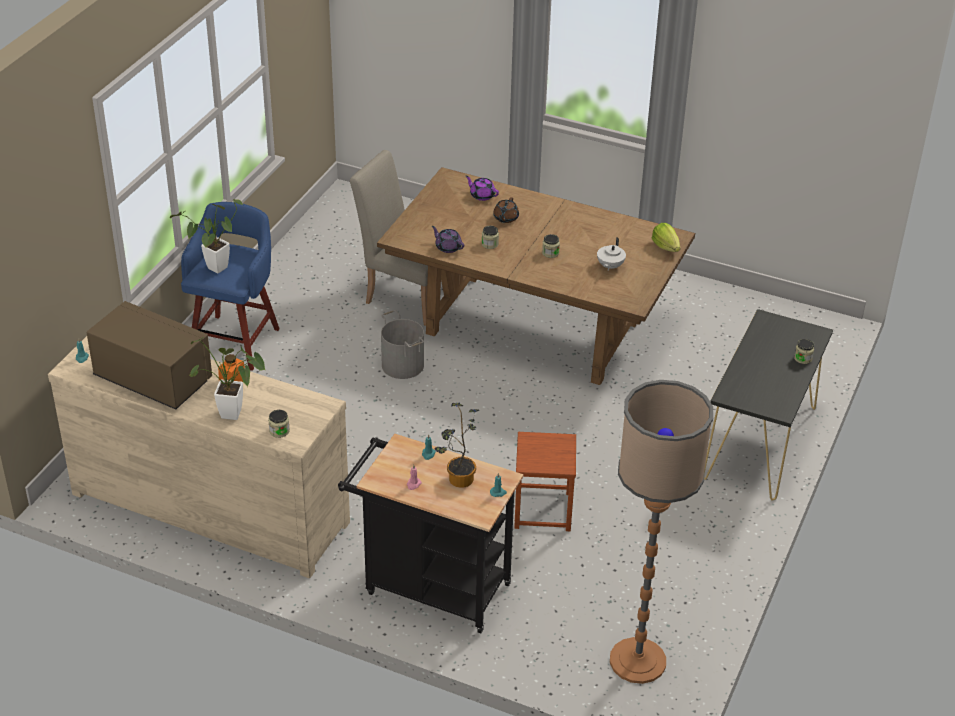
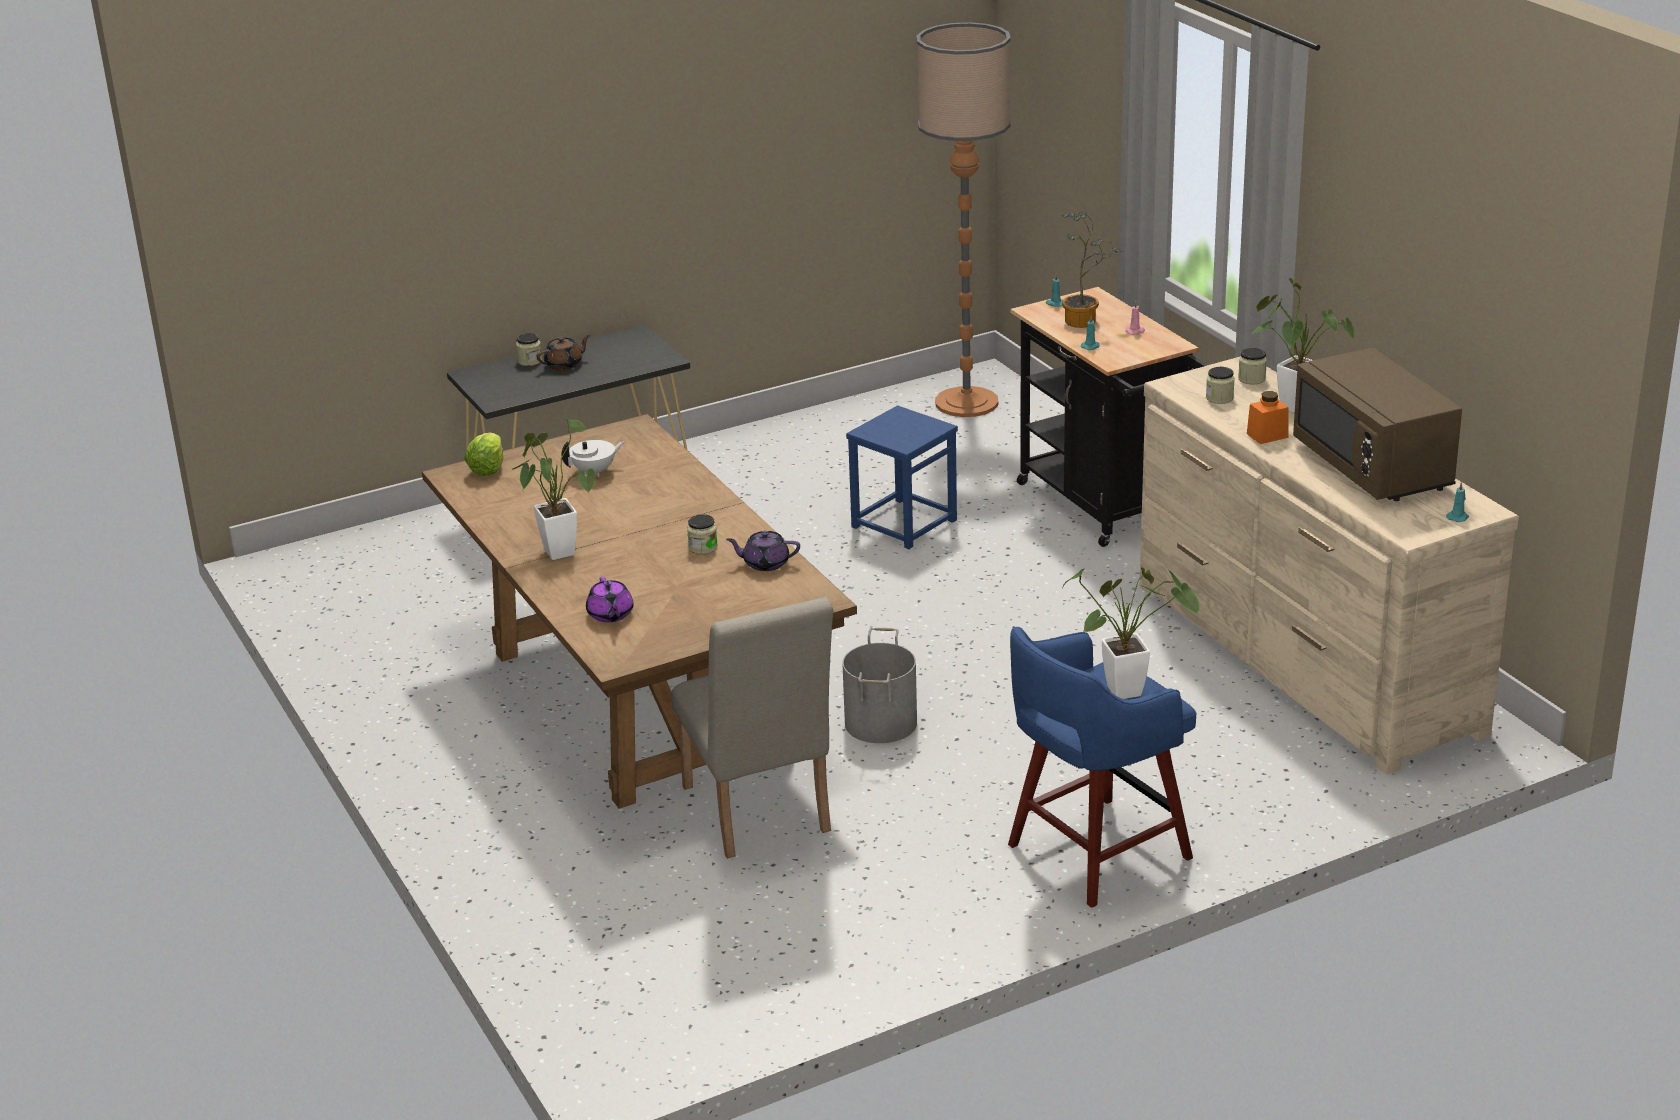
camera: 140 degrees left, 10 degrees down
(448, 247) = (765, 563): purple teapot -> purple teapot turned 105 degrees clockwise
(505, 218) = (628, 572): brown teapot -> brown teapot (564, 364)
(543, 510) = (903, 523): brown stool -> blue stool
(550, 253) = (641, 510): jar -> jar (1219, 398)
(556, 217) = (557, 549): none -> potted plant

